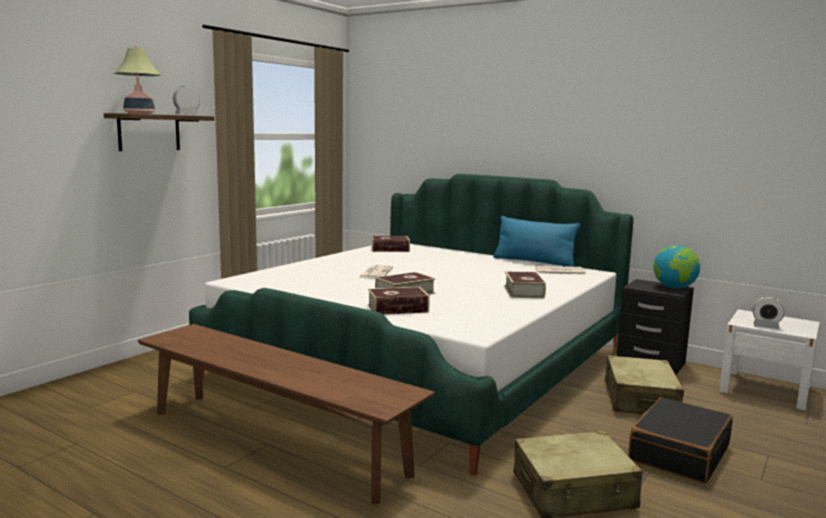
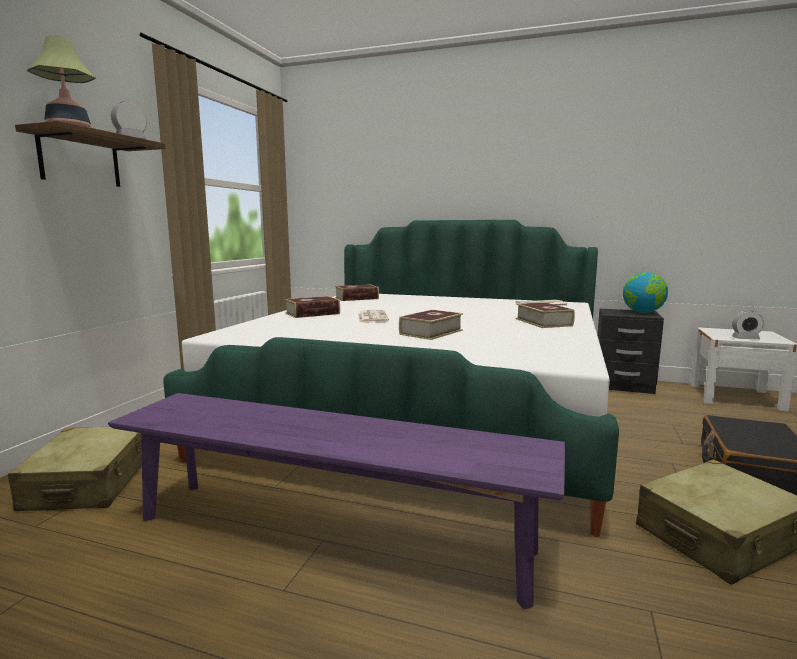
camera: 15 degrees left, 0 degrees up
(274, 442) = (328, 534): brown bench -> purple bench
(397, 308) = (448, 347): book -> book (312, 313)
(534, 262) = (505, 299): blue pillow -> none
(640, 400) = (654, 420): beige suitcase -> beige suitcase (88, 484)

